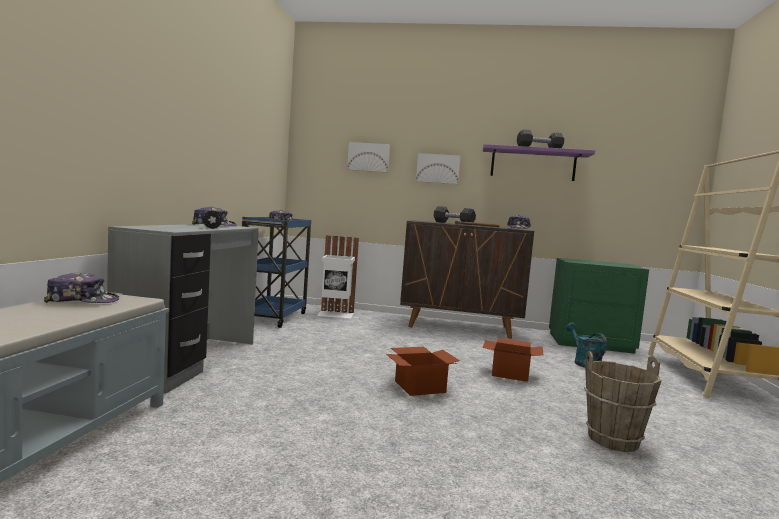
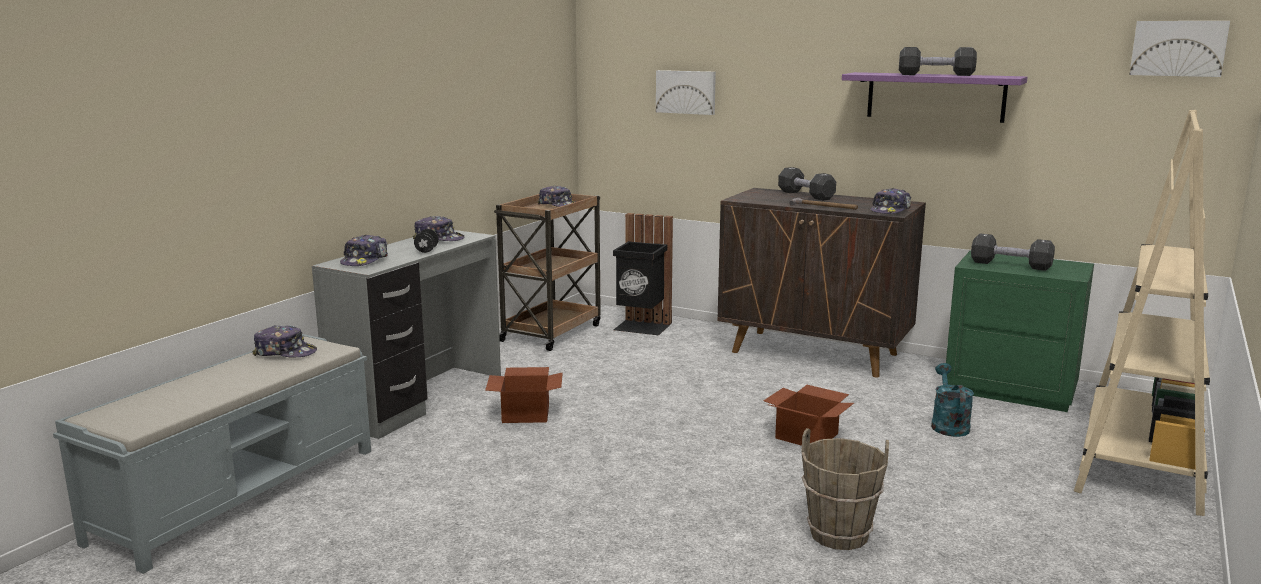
camera: 20 degrees right, 10 degrees up
(161, 227) = (365, 260): none -> cap
(273, 317) = (552, 332): blue cart -> brown cart
(336, 314) = (642, 327): white trash can -> black trash can
(420, 386) = (662, 448): cardboard box -> cardboard box (527, 413)
(438, 168) = (787, 107): picture -> picture (1178, 48)
(593, 262) = (1010, 265): none -> black dumbbell

